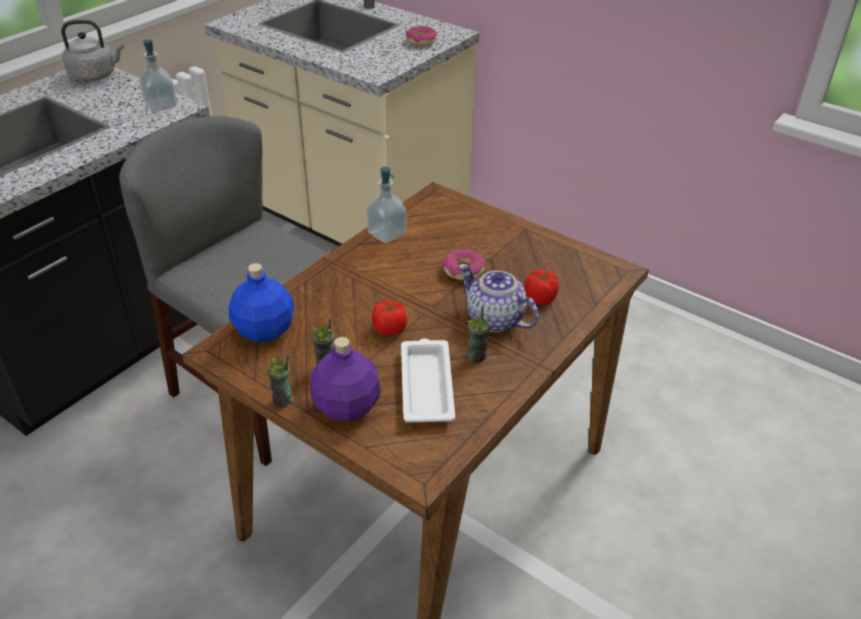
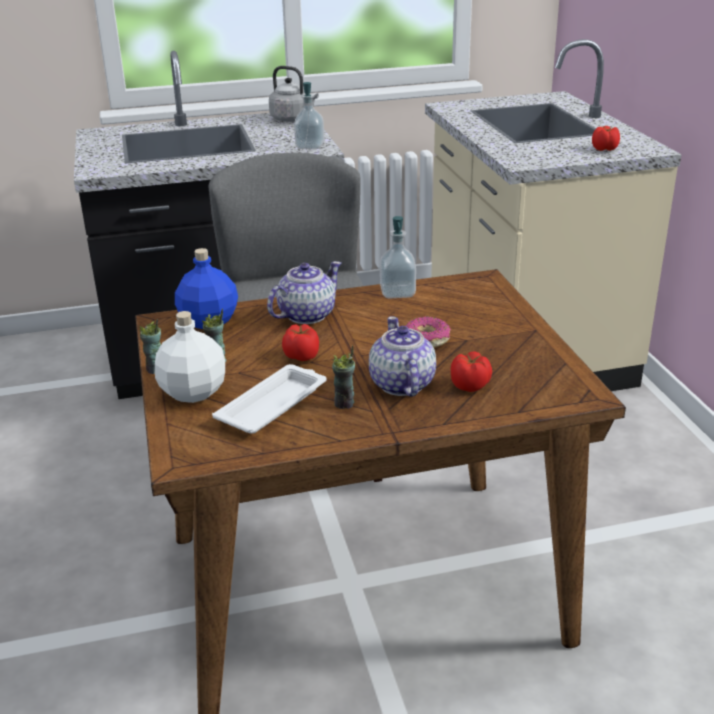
camera: 40 degrees right, 10 degrees down
(341, 287) = (306, 315): none -> teapot
(347, 406) = (194, 392): purple bottle -> white bottle
(421, 41) = (605, 149): donut -> tomato

